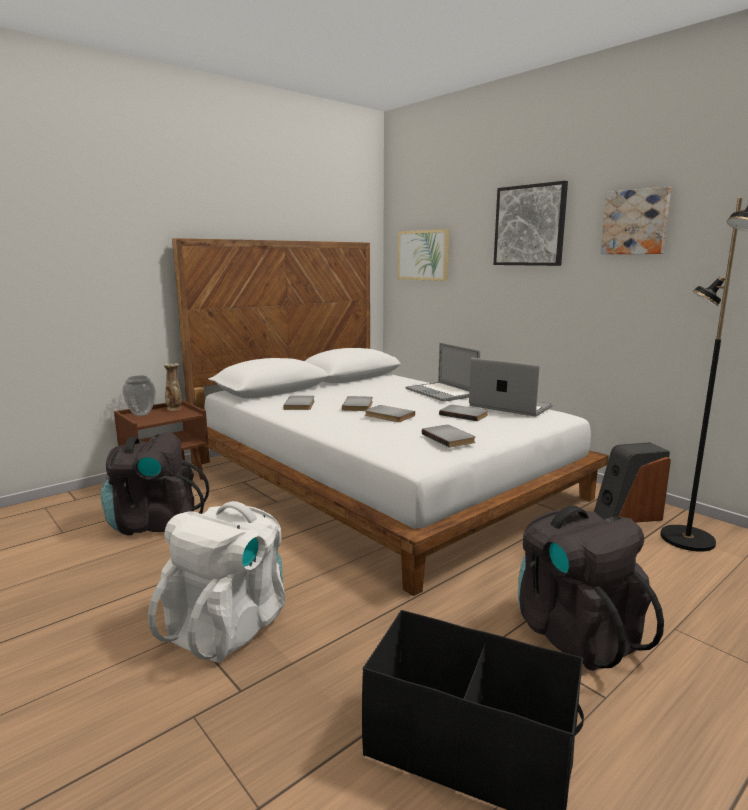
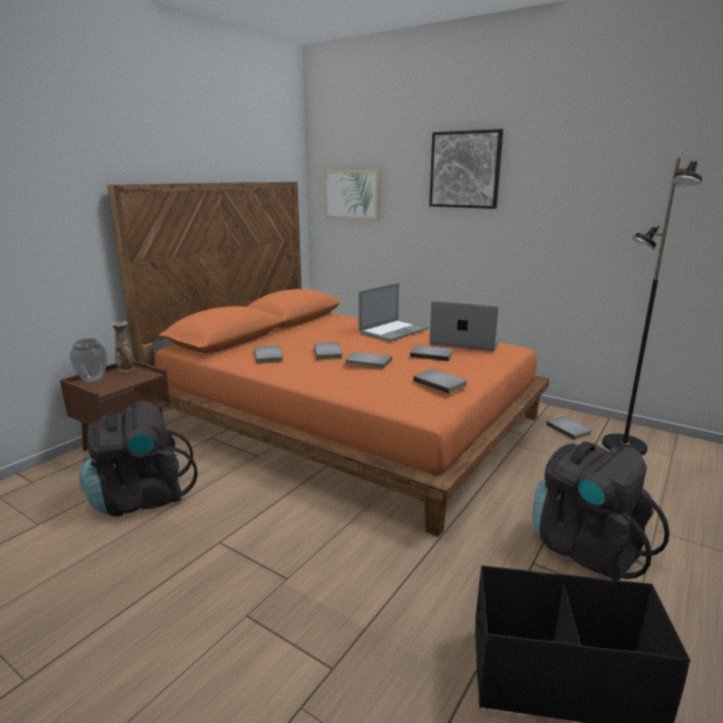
camera: 15 degrees left, 5 degrees up
(229, 625) = (283, 600): white backpack -> none
(381, 479) = (346, 419): white bed -> orange bed
(441, 392) = (393, 331): laptop -> laptop turned 90 degrees counterclockwise
(627, 515) = (569, 429): speaker -> grey book
(635, 222) = (568, 171): picture -> none

